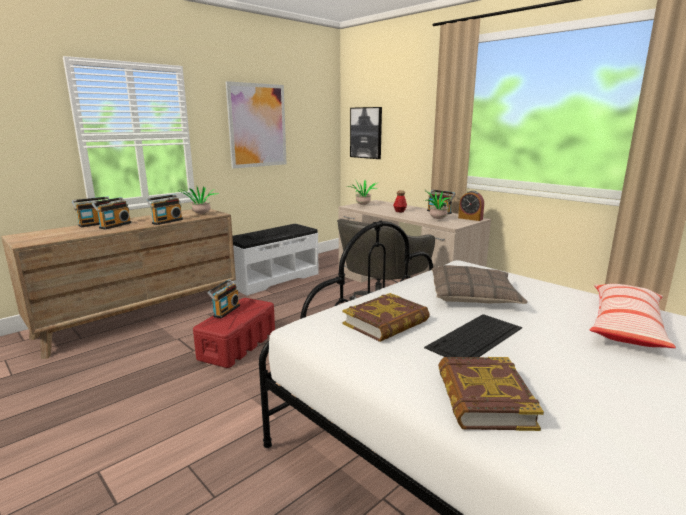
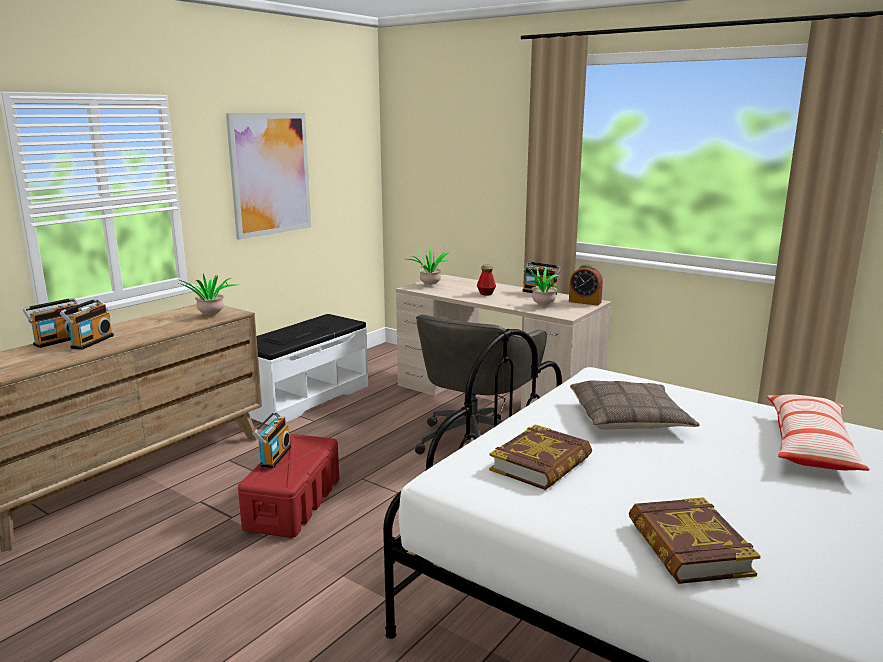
camera: 10 degrees left, 0 degrees up
(166, 221) = (166, 330): radio -> none
(366, 133) = (423, 178): picture -> none
(475, 338) = (652, 475): keyboard -> none

